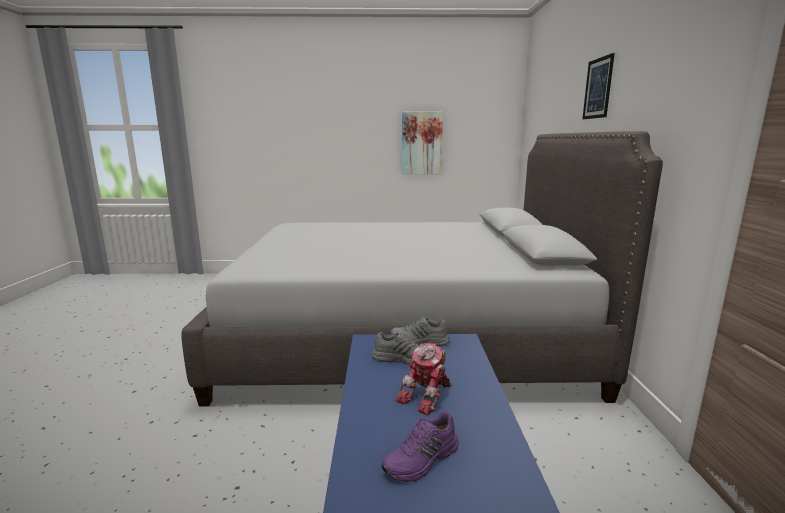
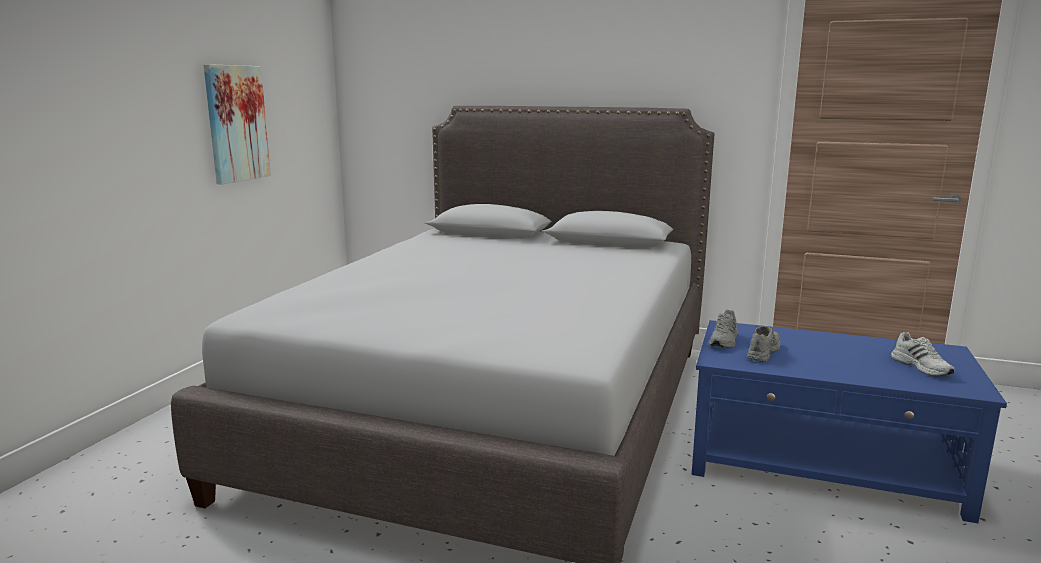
camera: 70 degrees left, 0 degrees up
(422, 460) = (922, 367): purple shoe -> white shoe
(427, 396) = (832, 353): toy robot -> none
(598, 88) = (564, 58): picture -> none

